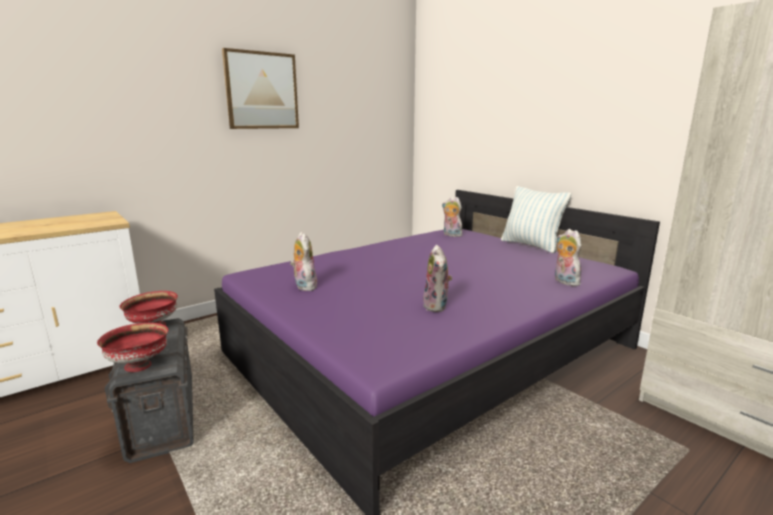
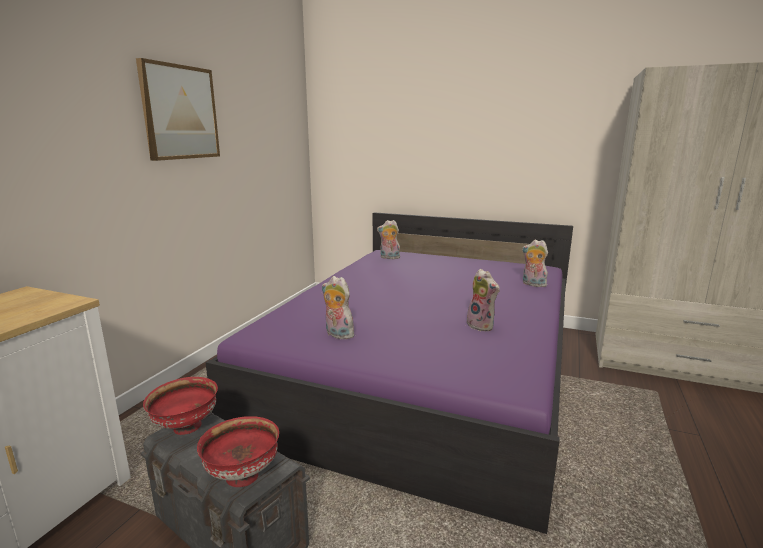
camera: 30 degrees left, 0 degrees up
(531, 245) = (464, 257): pillow -> none

